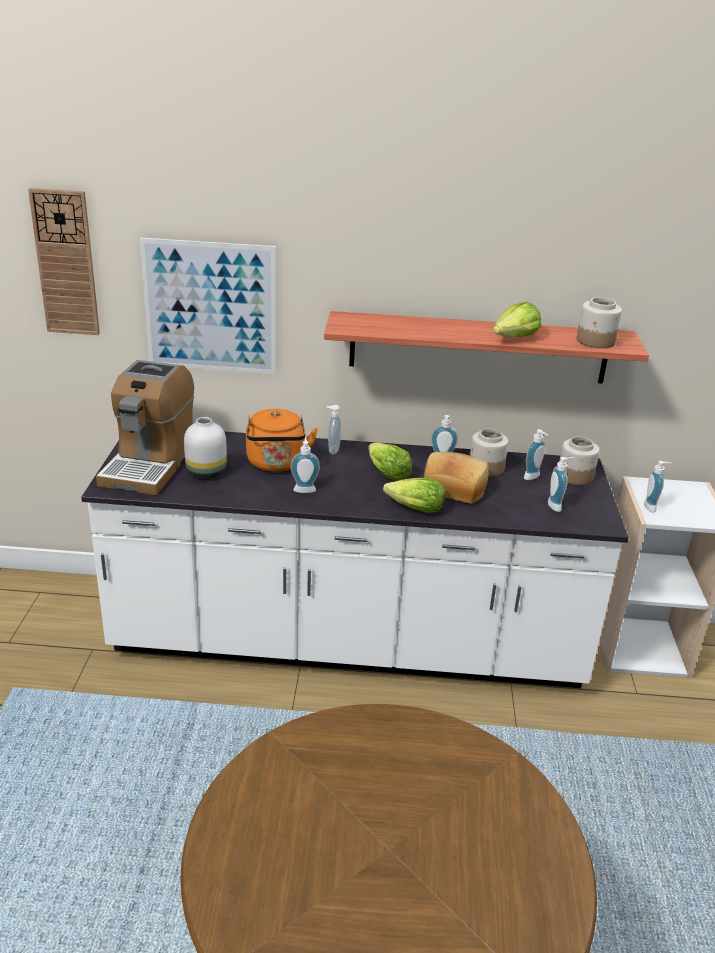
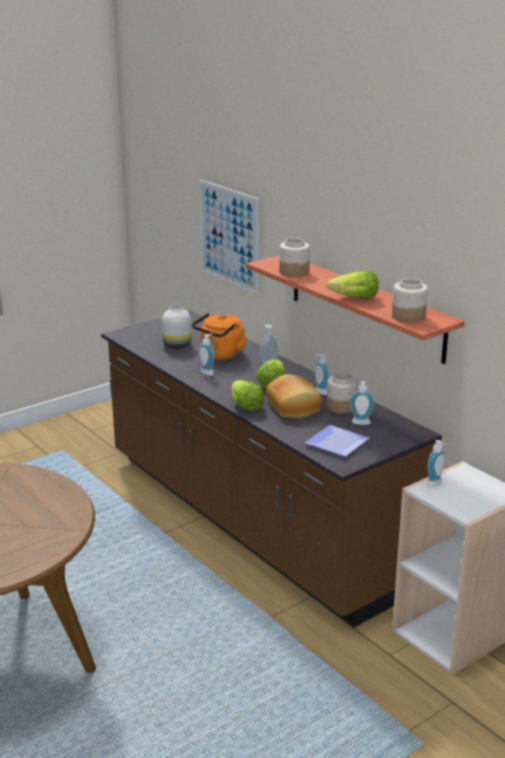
camera: 50 degrees right, 5 degrees down
(66, 263) = (171, 190): wall clock -> none
(150, 464) = (159, 331): coffee machine -> none
(348, 641) = (252, 520): white counter -> brown counter
(557, 506) = (336, 442): soap dispenser -> plate
(574, 476) = (392, 435): jar -> jar (293, 272)

